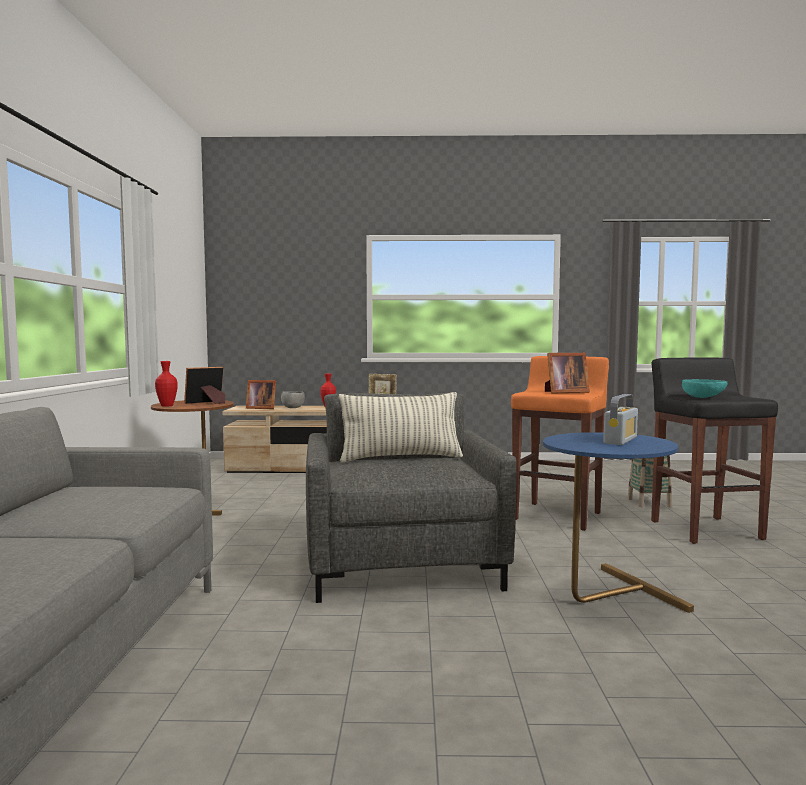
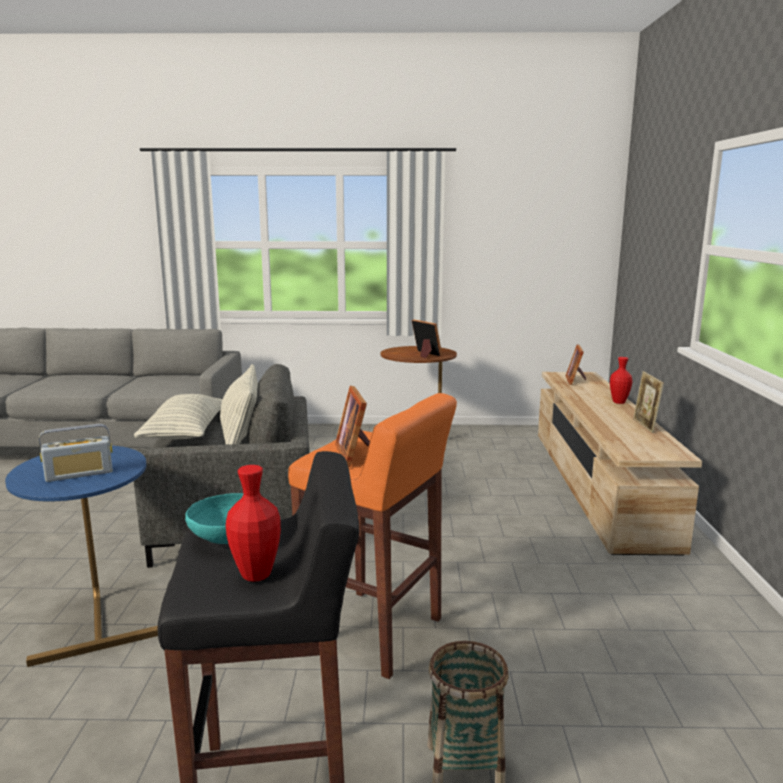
camera: 90 degrees right, 10 degrees up
(167, 406) = (399, 349): red vase -> red vase (256, 575)
(293, 408) = (588, 390): grey bowl -> none
(392, 472) = (186, 433): none -> pillow
(620, 440) = (79, 474): radio -> radio turned 60 degrees counterclockwise

